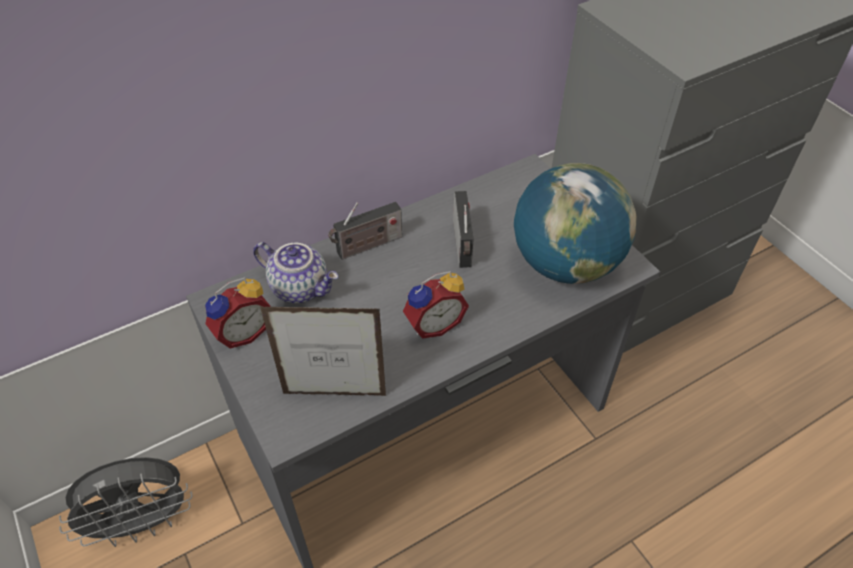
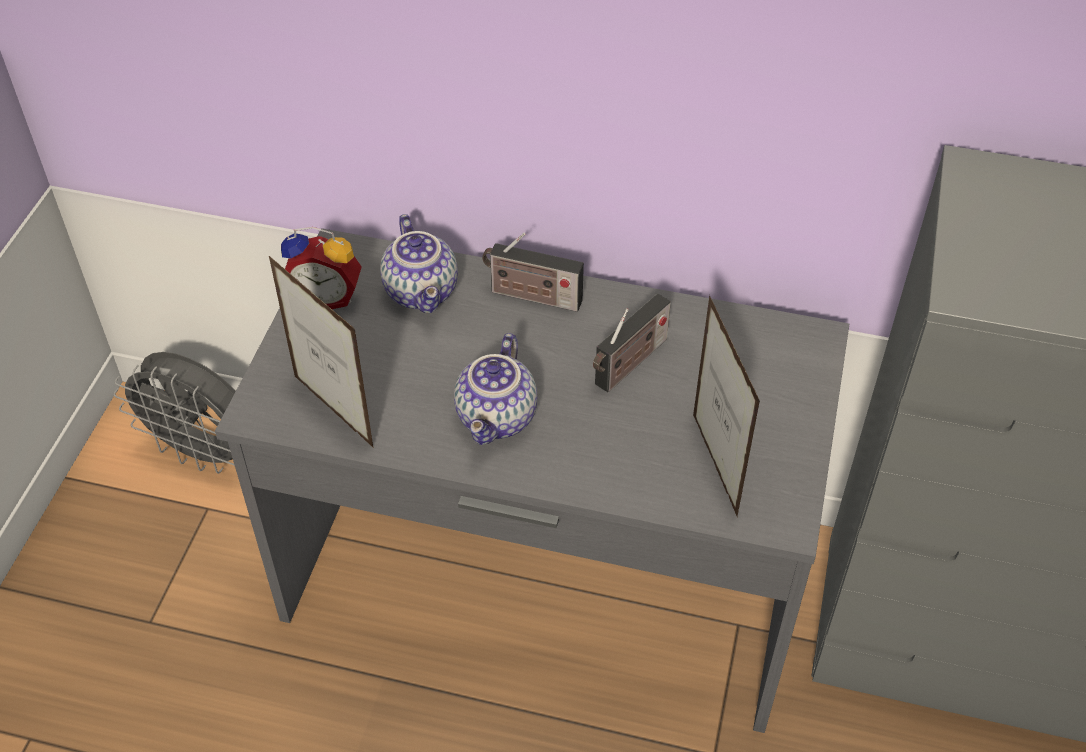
camera: 45 degrees right, 0 degrees up
(433, 324) = (498, 418): alarm clock -> teapot
(565, 263) = (714, 465): globe -> picture frame

